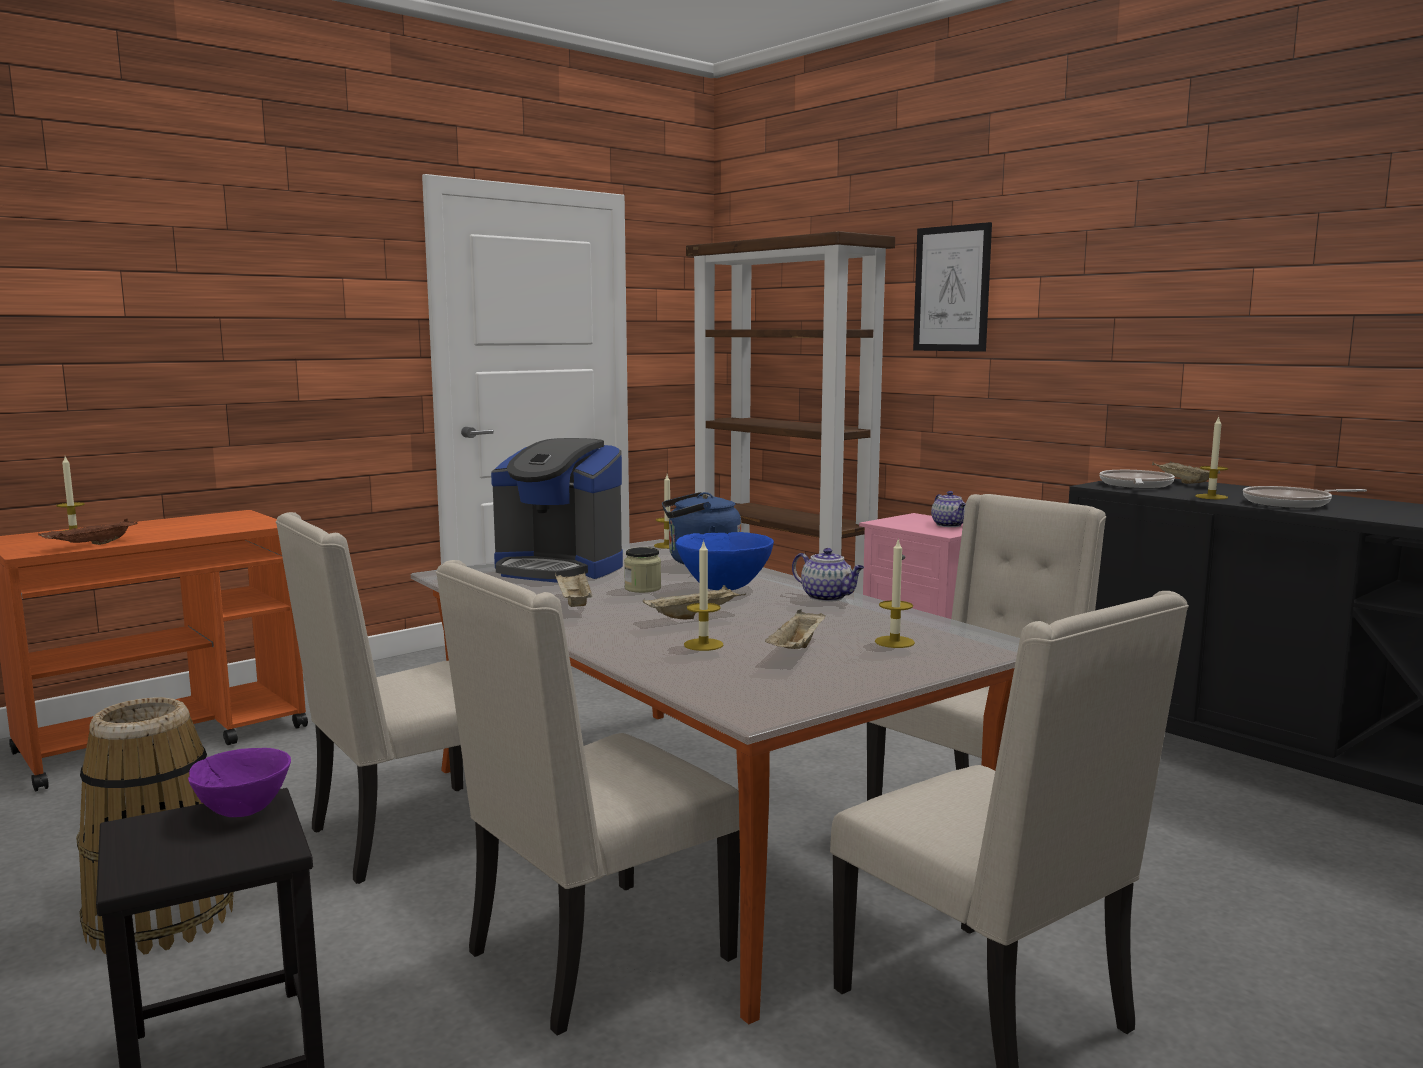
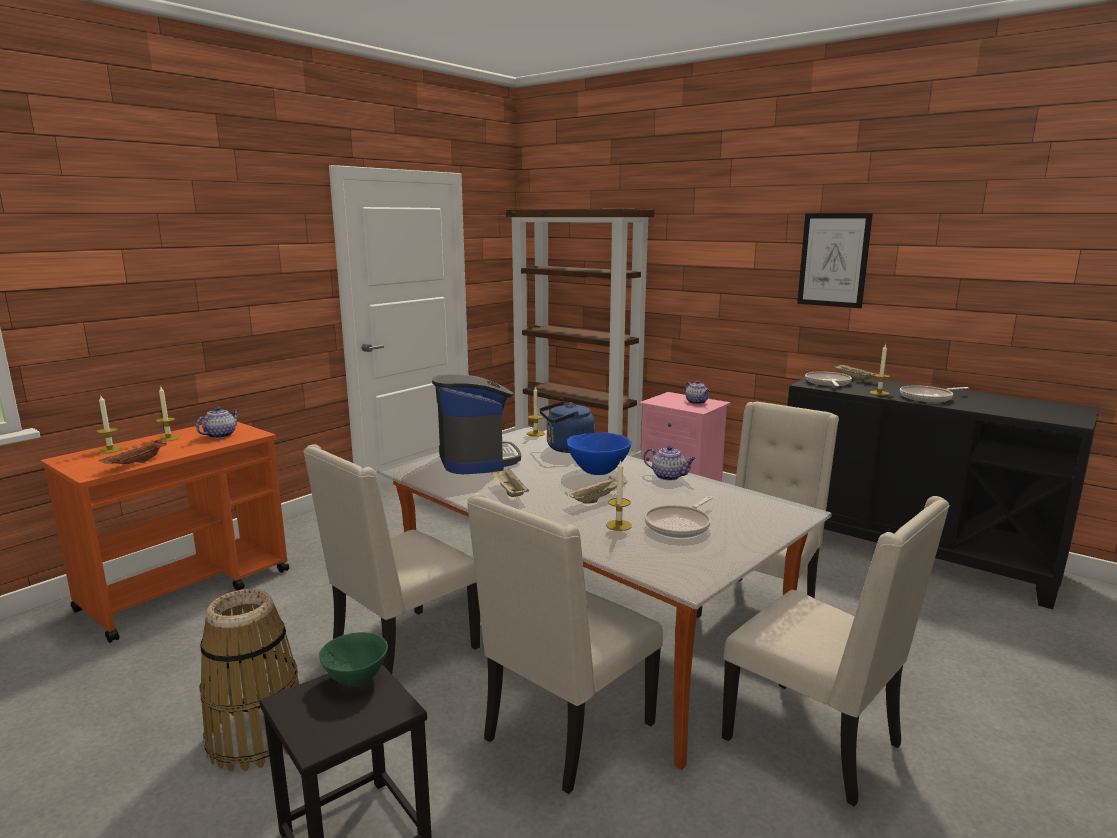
camera: 10 degrees left, 5 degrees up
(223, 524) = (220, 435): none -> teapot
(241, 811) = (355, 679): purple bowl -> green bowl
(558, 568) = (477, 460): coffee machine -> coffee machine turned 120 degrees counterclockwise
(642, 588) = (545, 475): jar -> none
(797, 649) = (679, 525): beige tray -> frying pan
(894, 642) = (734, 514): candle -> candle (168, 438)
(951, 288) = (694, 246): picture -> picture (833, 260)

